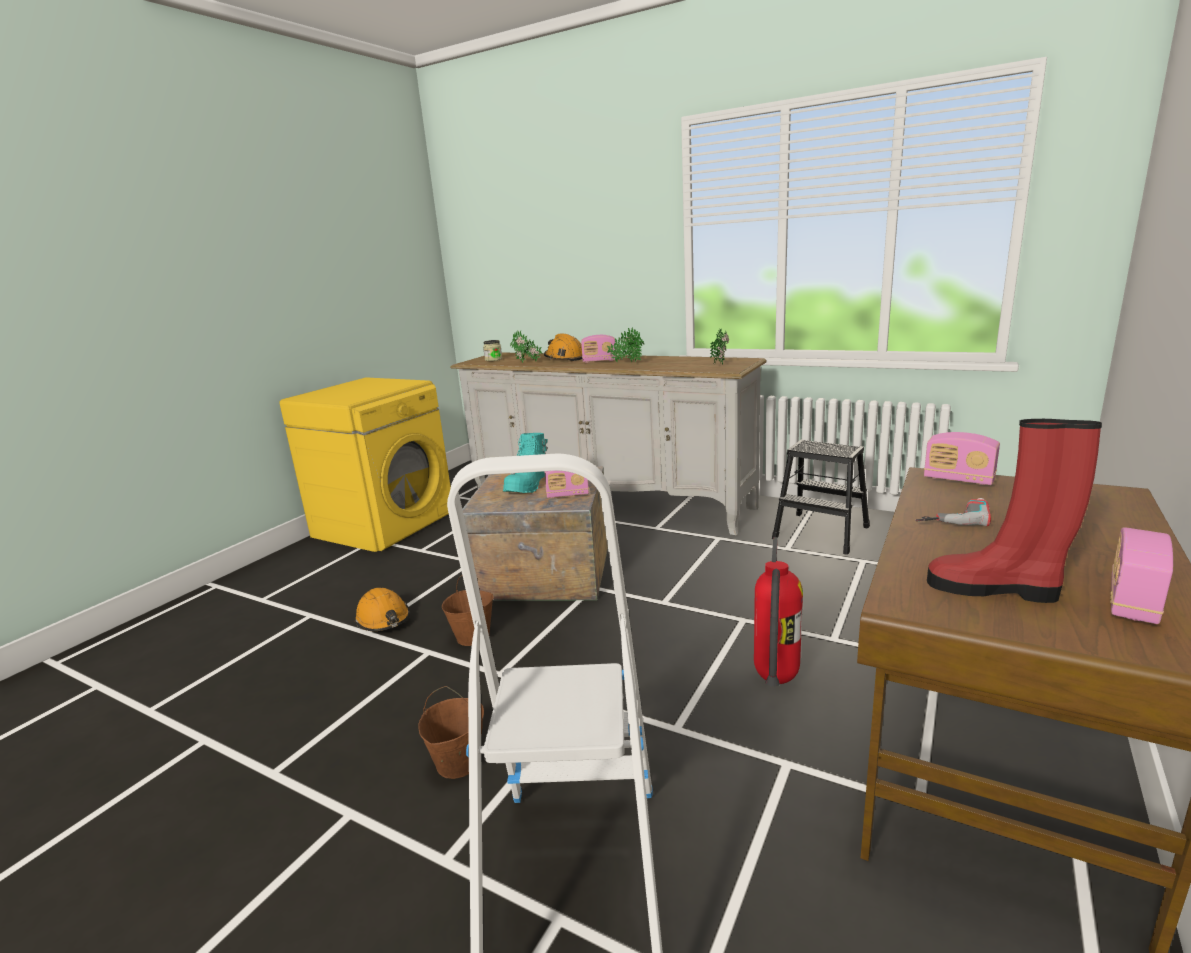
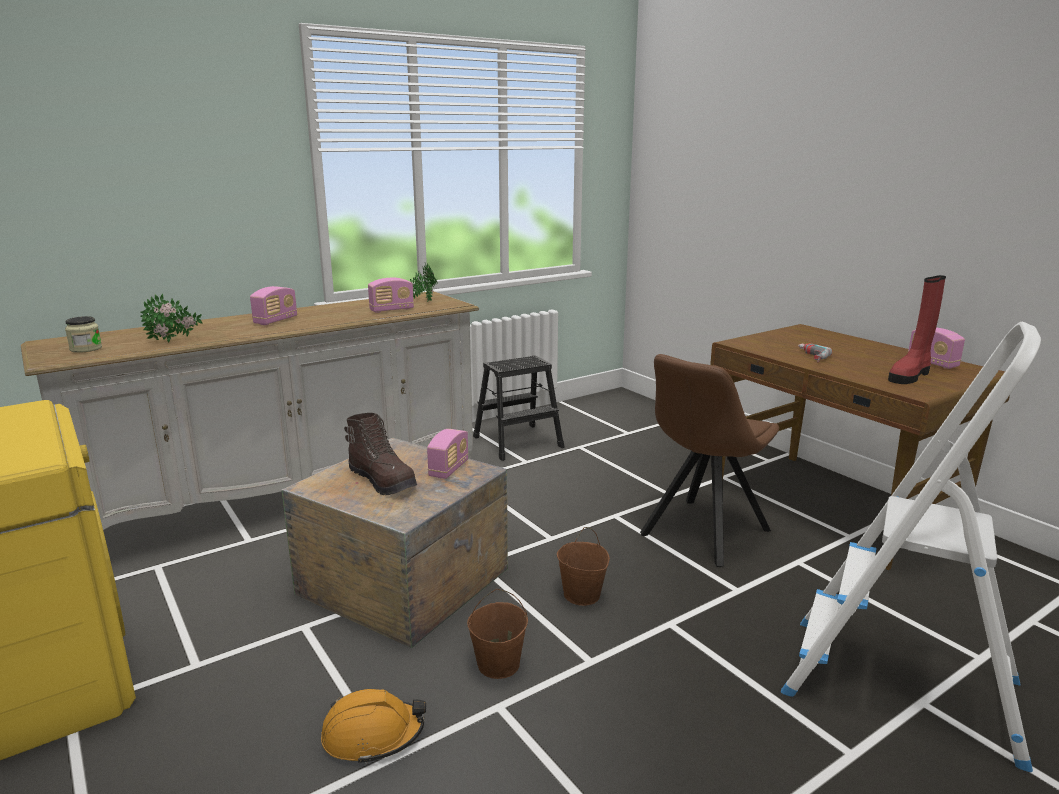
camera: 65 degrees left, 0 degrees up
(458, 763) = (724, 721): brown bucket -> brown bucket (582, 595)
(528, 485) = (383, 481): turquoise boot -> brown boot
(564, 358) = (206, 326): orange hard hat -> none
(626, 362) = (320, 316): potted plant -> none
(774, 679) = (703, 532): fire extinguisher -> brown chair
(958, 479) = (751, 341): radio -> radio (392, 310)

